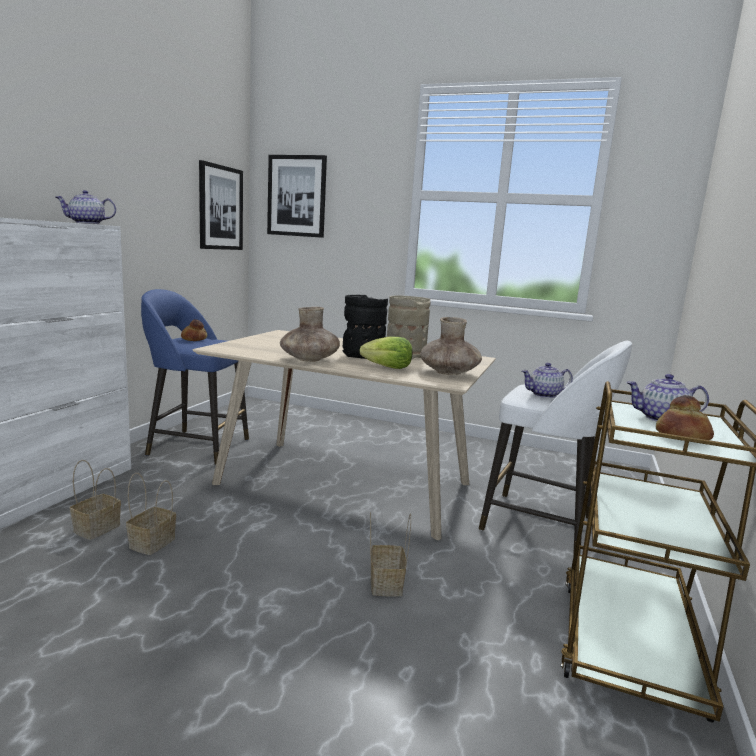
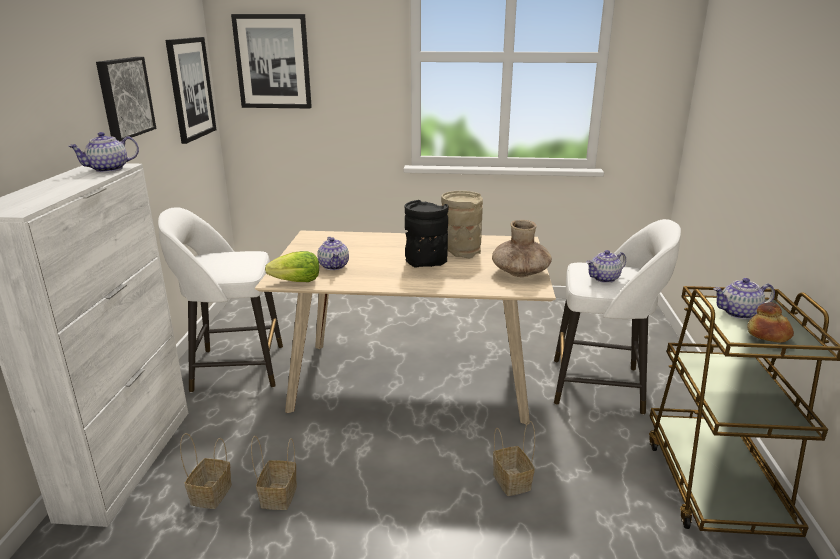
camera: 15 degrees left, 10 degrees up
(141, 189) = (124, 97): none -> picture
(194, 339) = (216, 258): bread -> none
(196, 446) = (235, 368): blue stool -> white stool
(277, 348) = (334, 266): none -> teapot
(309, 360) = (383, 280): brown vase -> none
(388, 368) = (464, 277): lettuce -> lettuce (297, 282)

